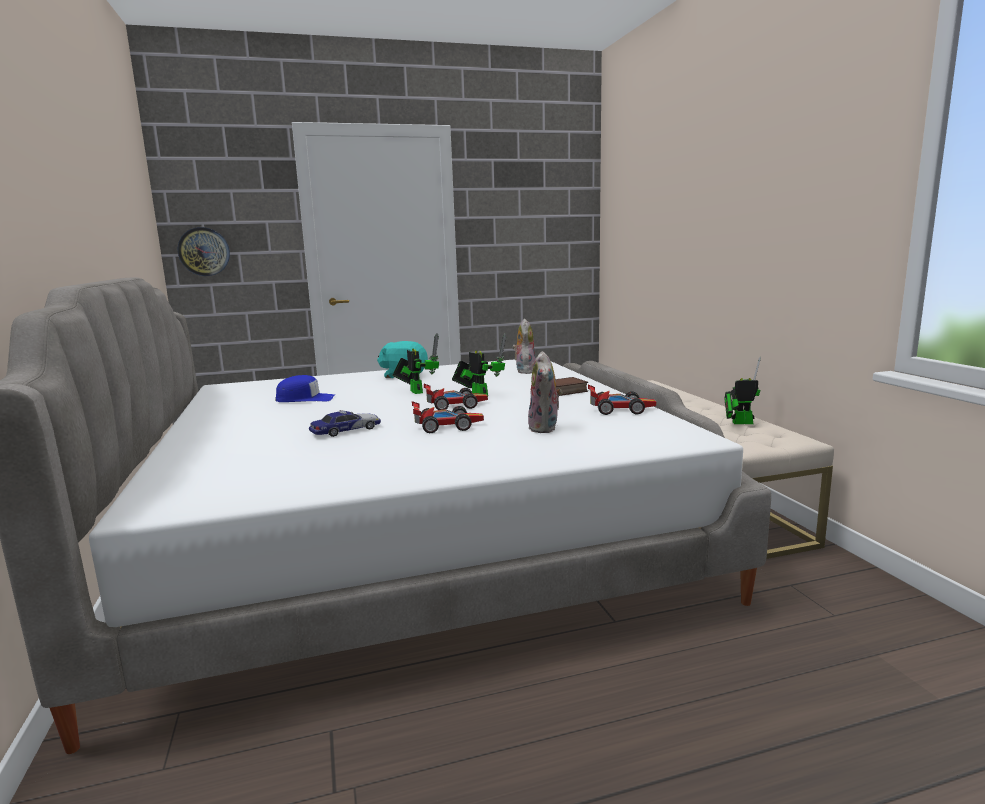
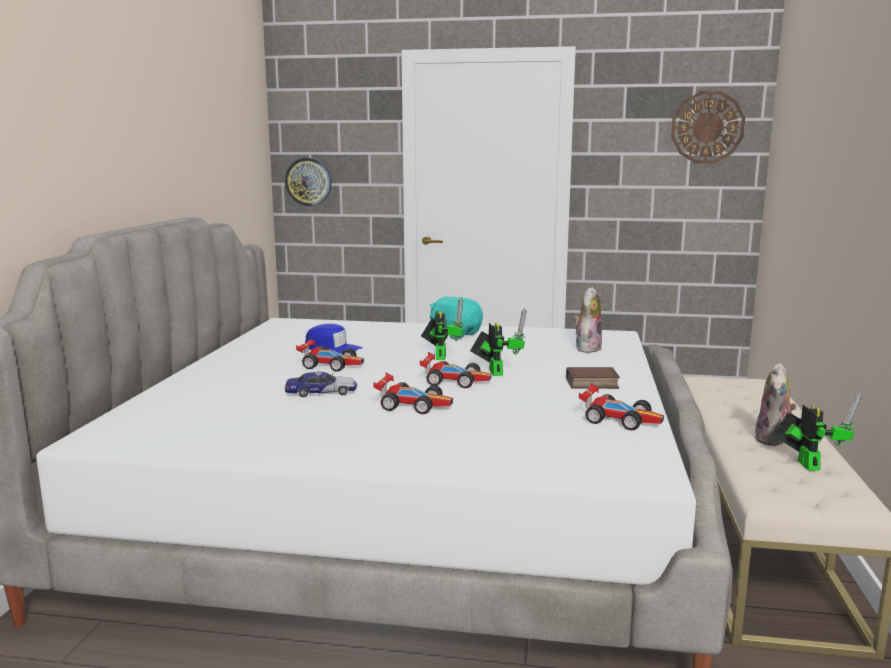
camera: 25 degrees right, 0 degrees up
(323, 410) = (331, 365): none -> toy car
(545, 428) = (504, 428): plush toy -> plush toy (773, 440)
(556, 194) = (707, 127): none -> wall clock
(739, 423) = (806, 463): toy robot -> toy robot turned 60 degrees clockwise

